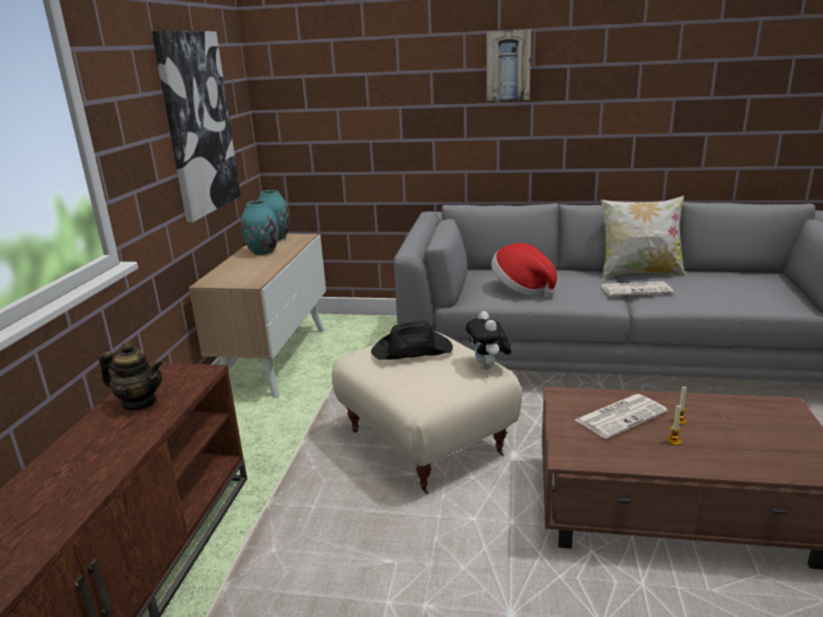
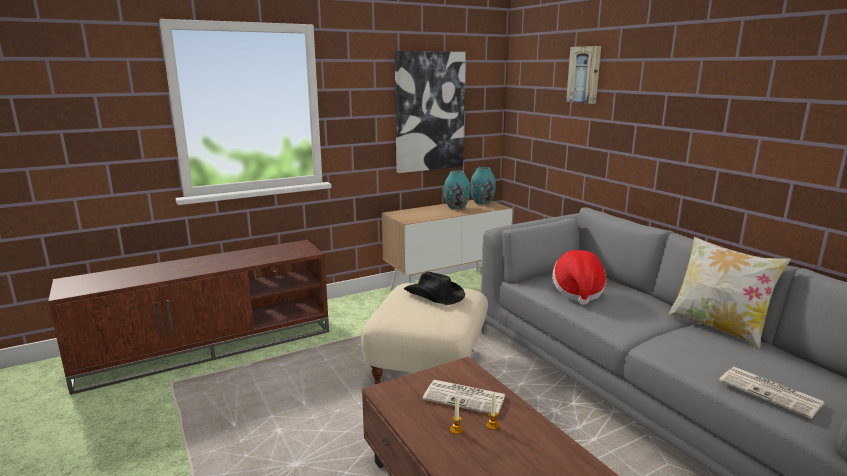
camera: 50 degrees right, 5 degrees down
(140, 403) = (267, 253): teapot -> none
(488, 367) = (451, 325): plush toy -> none
(508, 65) = (673, 91): picture -> picture (584, 74)
(636, 289) = (669, 334): newspaper -> newspaper (771, 392)

